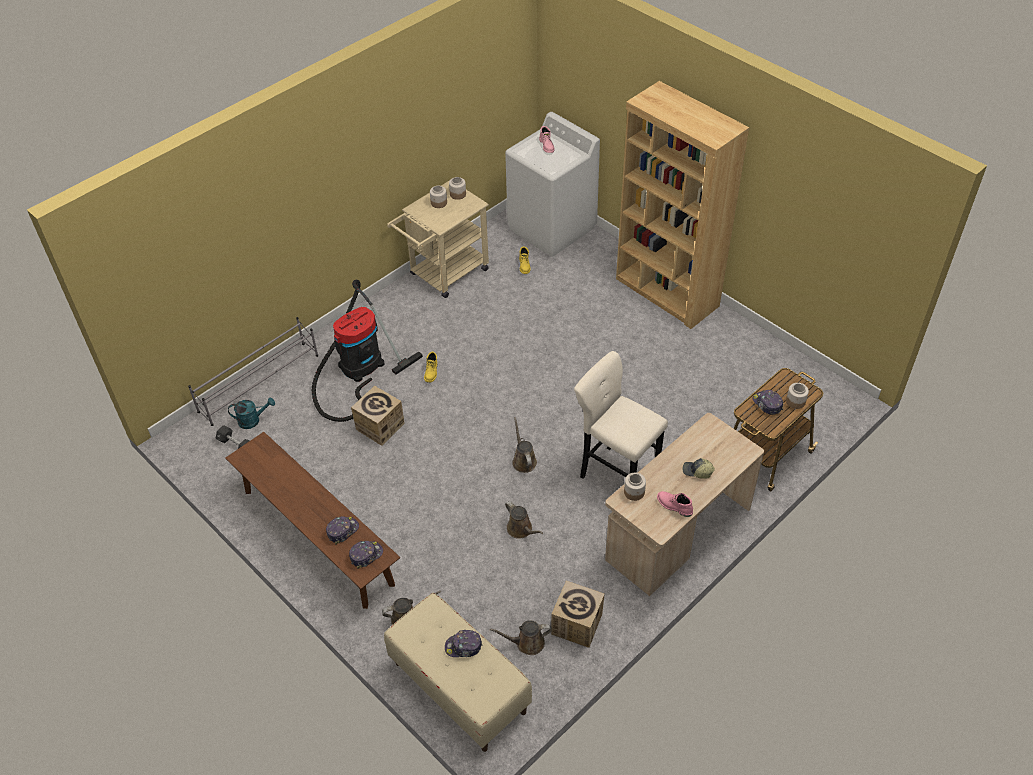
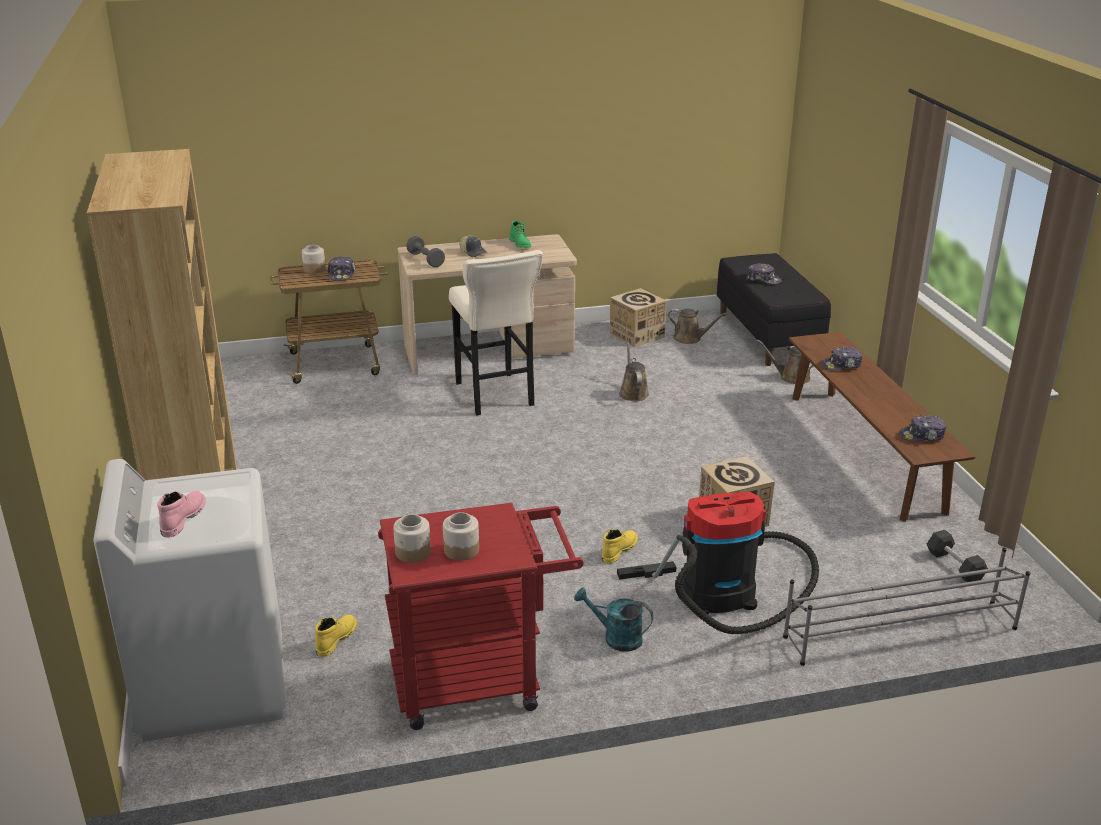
camera: 150 degrees left, 20 degrees down
(253, 420) = (922, 587): turquoise watering can -> turquoise watering can (616, 638)
(366, 555) = (824, 346): cap -> cap (922, 436)
(444, 275) = (480, 681): beige cart -> red cart
(459, 687) = (768, 336): beige bench -> black bench
(523, 460) = (580, 434): brown watering can -> none
(634, 492) = (544, 257): jar -> none
(674, 506) = (520, 244): pink boot -> green boot
(720, 440) = (425, 260): none -> grey dumbbell

